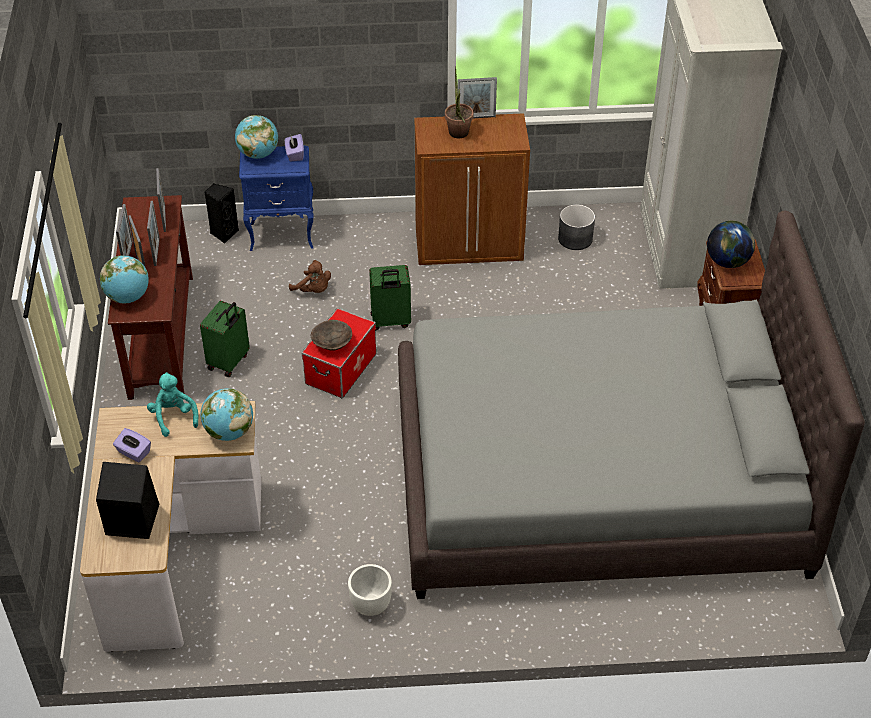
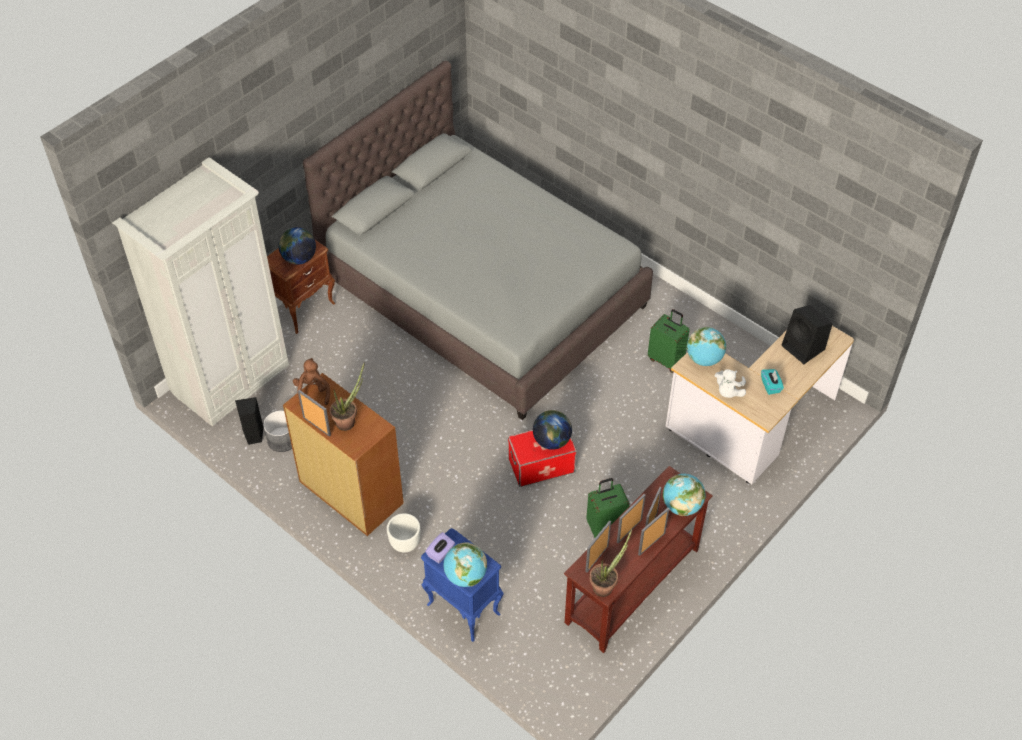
camera: 135 degrees left, 5 degrees up
(133, 452) = (771, 386): purple tissue box -> turquoise tissue box
(138, 207) = (606, 585): none -> potted plant
(173, 416) = (728, 391): turquoise plush toy -> white plush toy
(223, 233) = (501, 649): black speaker -> black speaker (253, 435)
(313, 290) = (493, 540): brown plush toy -> brown plush toy (313, 392)
(332, 344) = (552, 441): brown bowl -> globe
(370, 605) = (672, 320): white planter -> white planter (405, 543)
(390, 321) = (473, 474): green suitcase -> green suitcase (666, 359)

